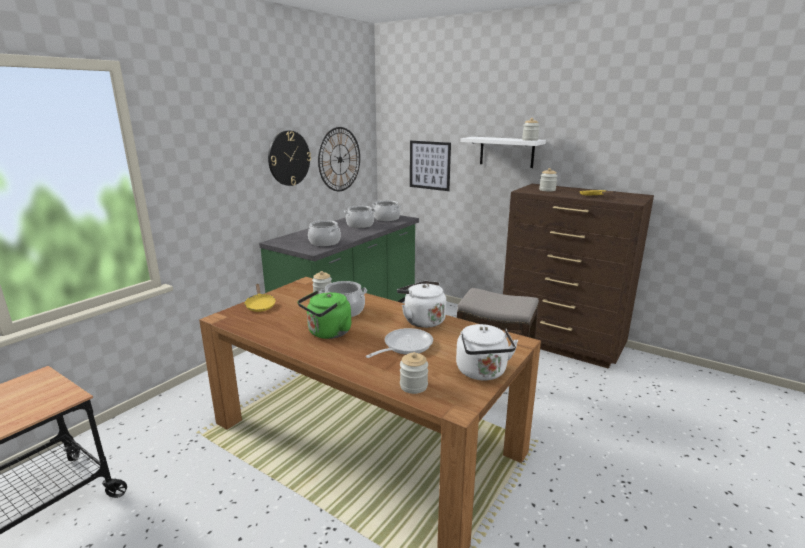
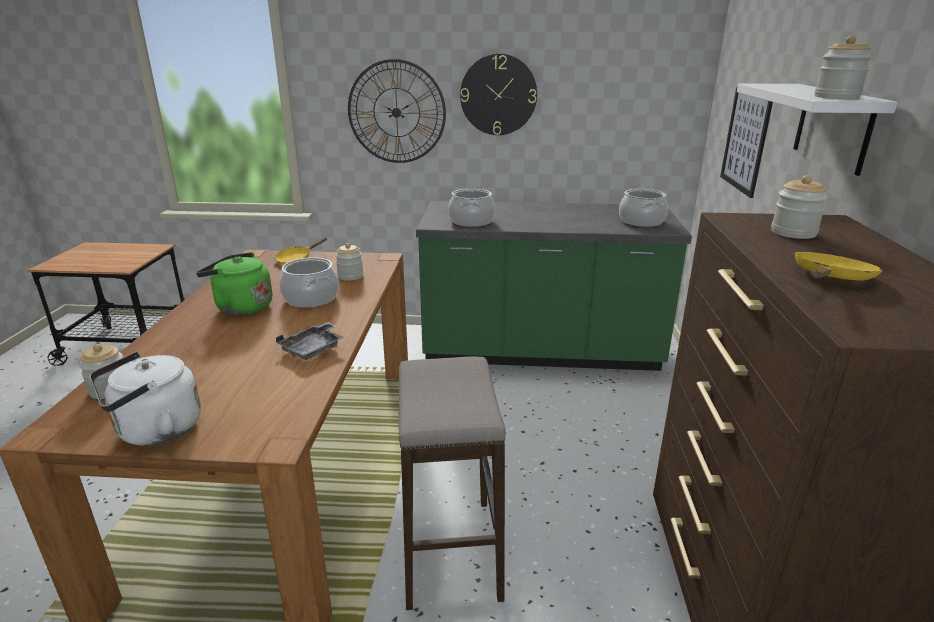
camera: 60 degrees right, 5 degrees up
(339, 159) = (607, 108): wall clock -> wall clock (396, 112)
(360, 225) = (579, 217): cooking pot -> none
(404, 346) = (222, 357): frying pan -> none
(422, 320) = (313, 349): white kettle -> grey tray

